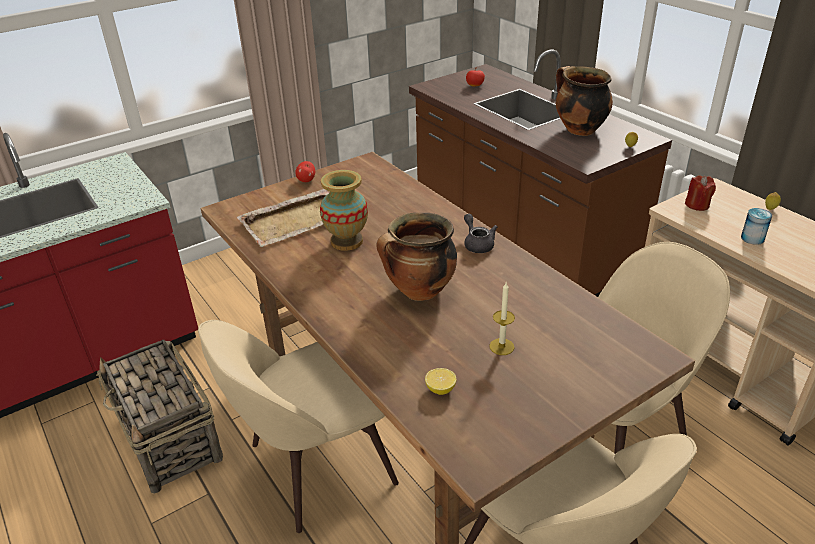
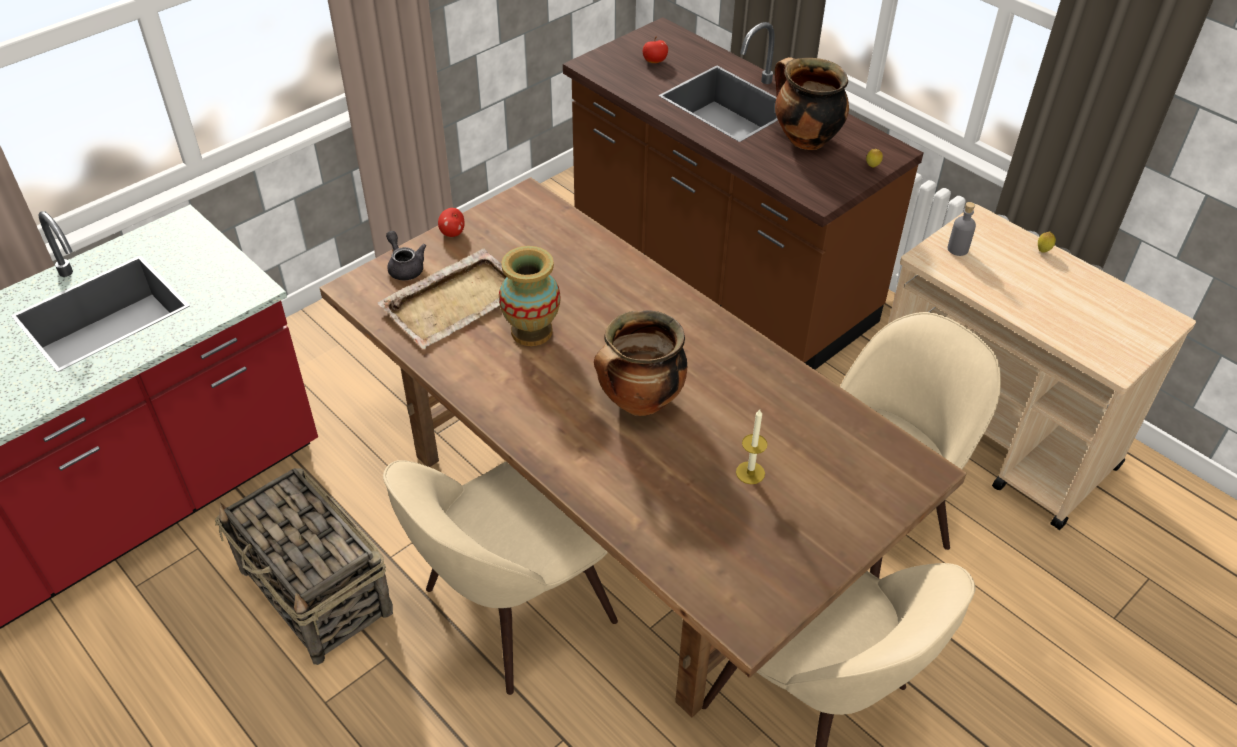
camera: 10 degrees left, 10 degrees up
(440, 389) = (690, 535): lemon -> none
(477, 244) = (698, 325): grey teapot -> grey teapot (405, 267)
(697, 205) = (957, 249): red candle -> grey bottle
(752, 238) = (1023, 297): can -> none

